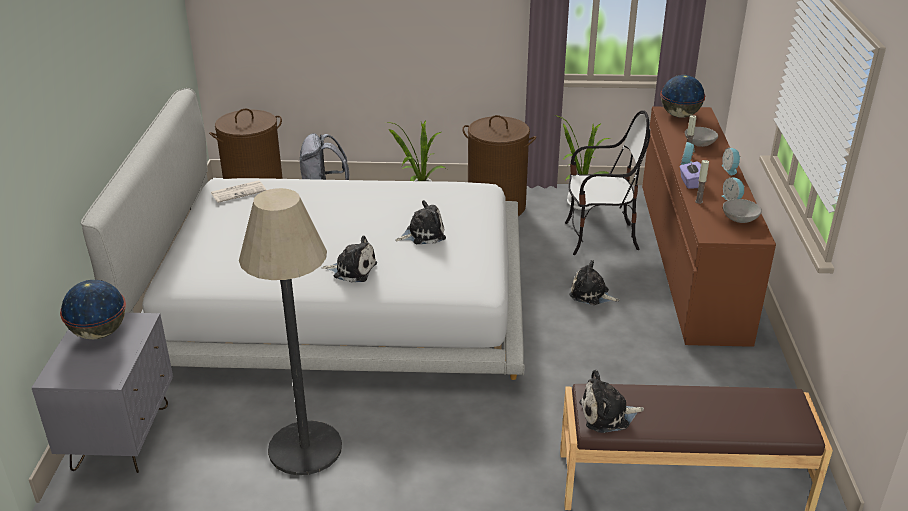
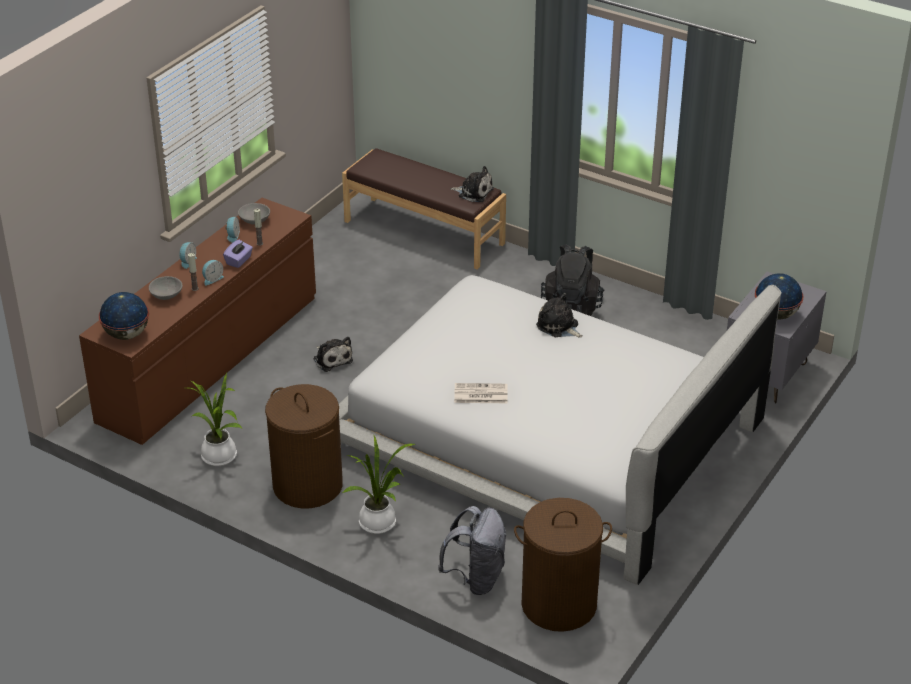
camera: 150 degrees left, 5 degrees up
(239, 192) = (611, 451): newspaper -> newspaper (480, 394)
(305, 448) = (640, 325): floor lamp -> none
(404, 442) = (572, 307): none -> black backpack
(423, 234) = (476, 340): plush toy -> none
(600, 238) = (255, 409): chair -> none

